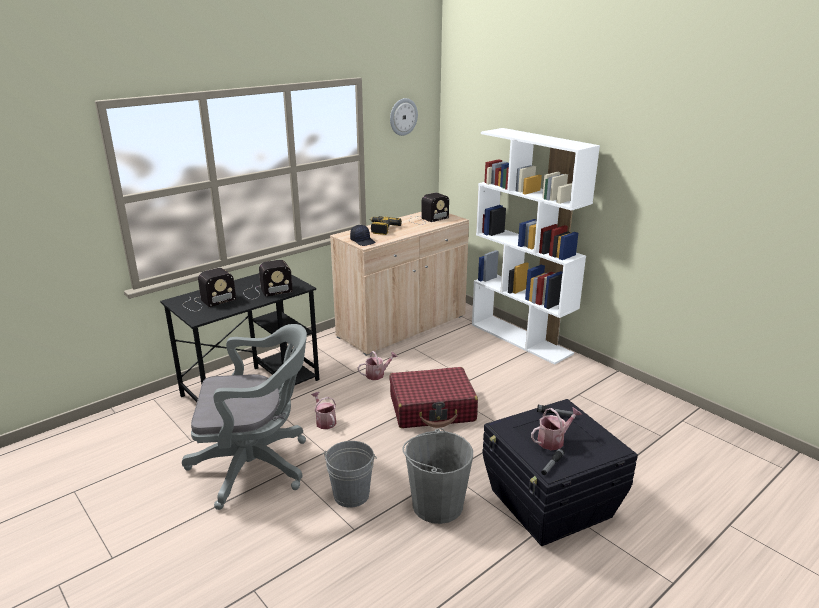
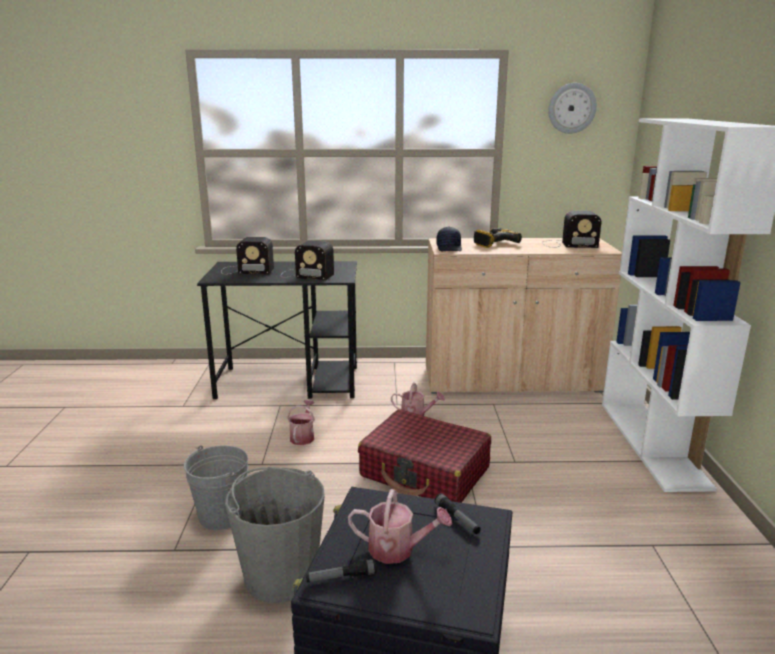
camera: 40 degrees right, 5 degrees down
(257, 466) = (193, 448): grey office chair -> none

